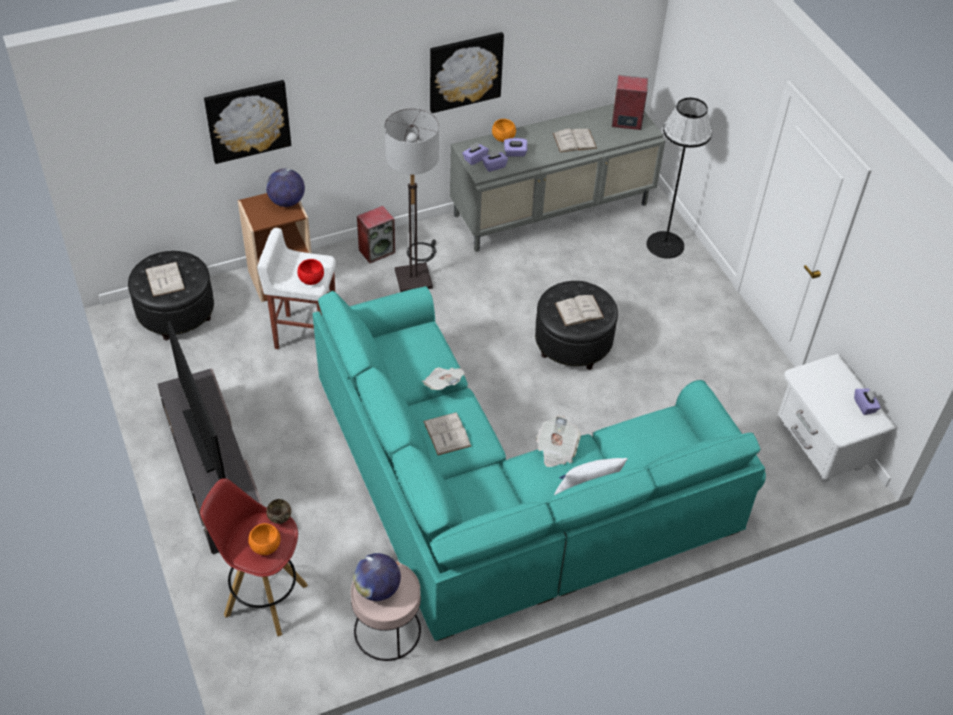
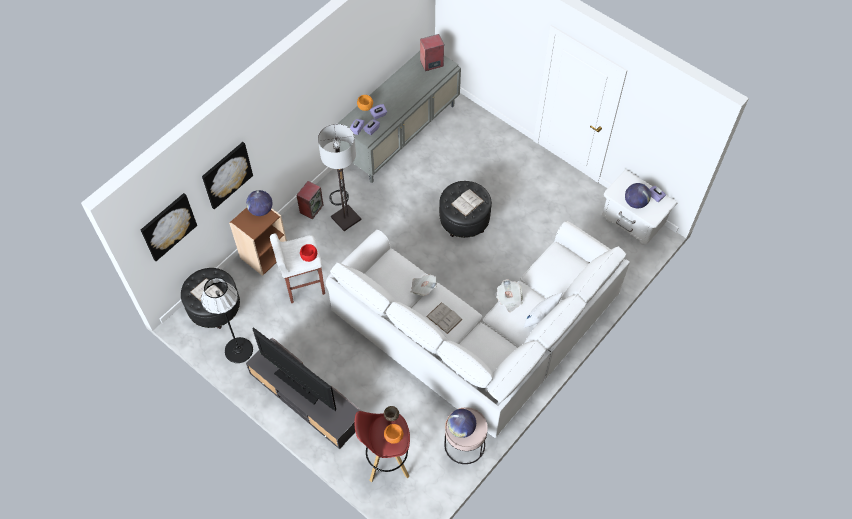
camera: 25 degrees left, 10 degrees up
(465, 71) = (337, 81): picture -> picture (168, 226)
(503, 492) = (479, 332): turquoise sofa -> white sofa
(574, 141) = (409, 91): white book -> none
(665, 244) = (480, 129): black floor lamp -> black floor lamp (238, 350)
(827, 402) = (635, 202): none -> globe

